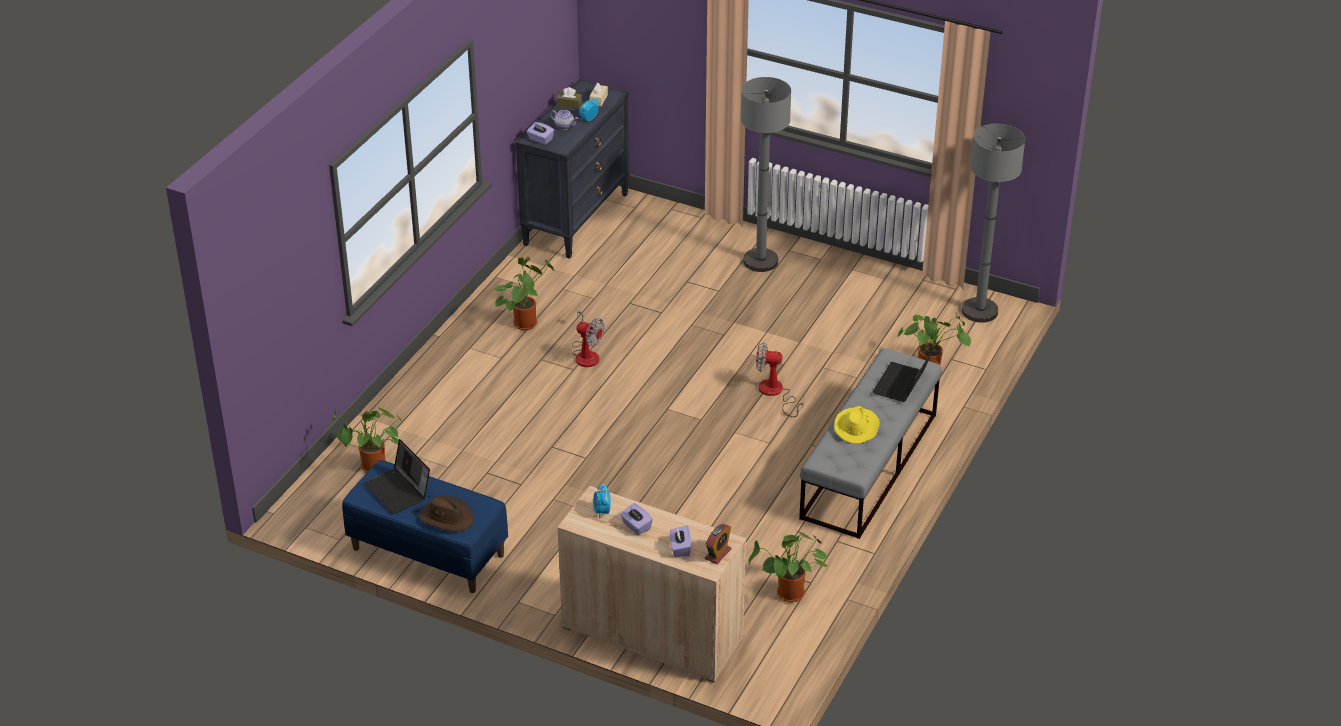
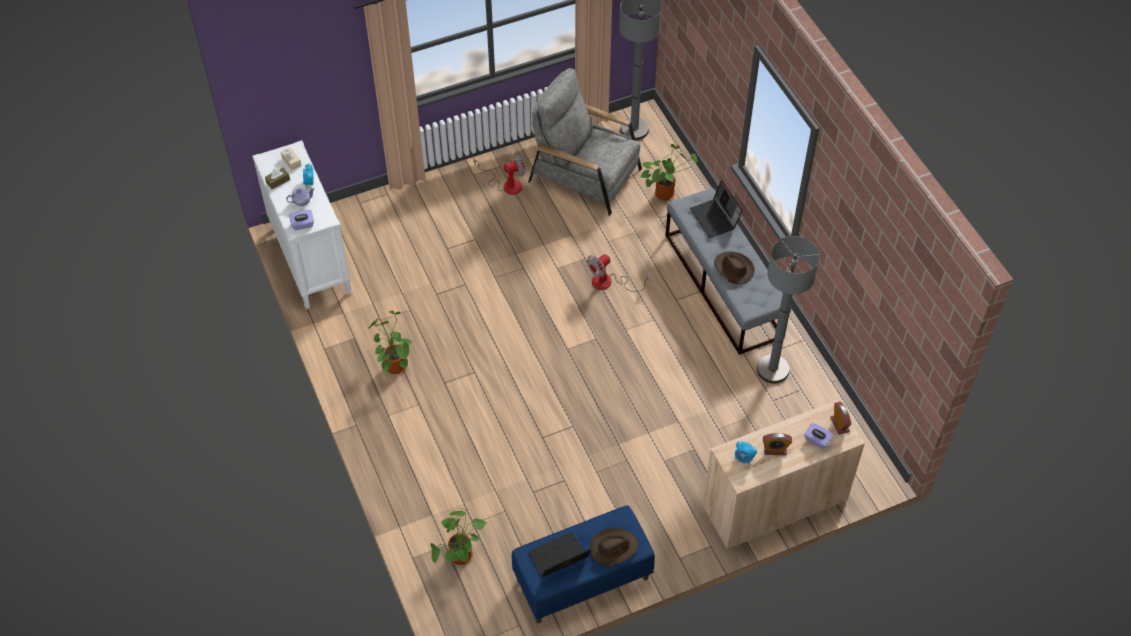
camera: 50 degrees left, 15 degrees up
(399, 491) = (559, 559): laptop -> laptop turned 150 degrees clockwise
(576, 219) = (310, 260): black dresser -> white dresser
(586, 354) = (465, 354): fan -> fan (506, 184)
(636, 526) = (775, 450): purple tissue box -> alarm clock
(760, 261) = (468, 197): grey floor lamp -> grey floor lamp (772, 370)
(789, 596) = (803, 408): potted plant -> none
(856, 427) = (733, 269): yellow hat -> brown hat
(881, 312) = (585, 175): none -> grey armchair

